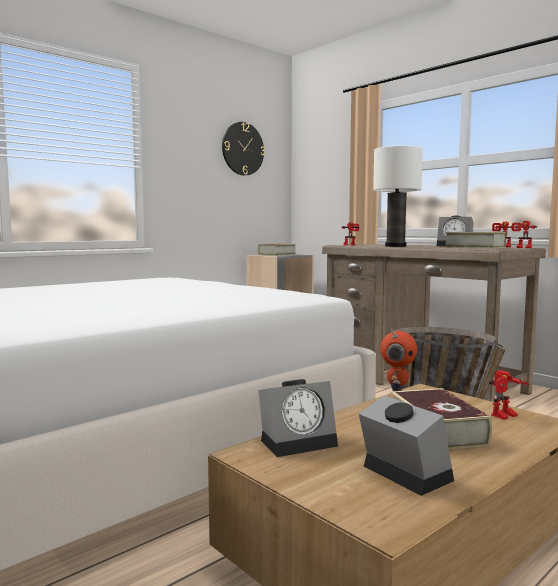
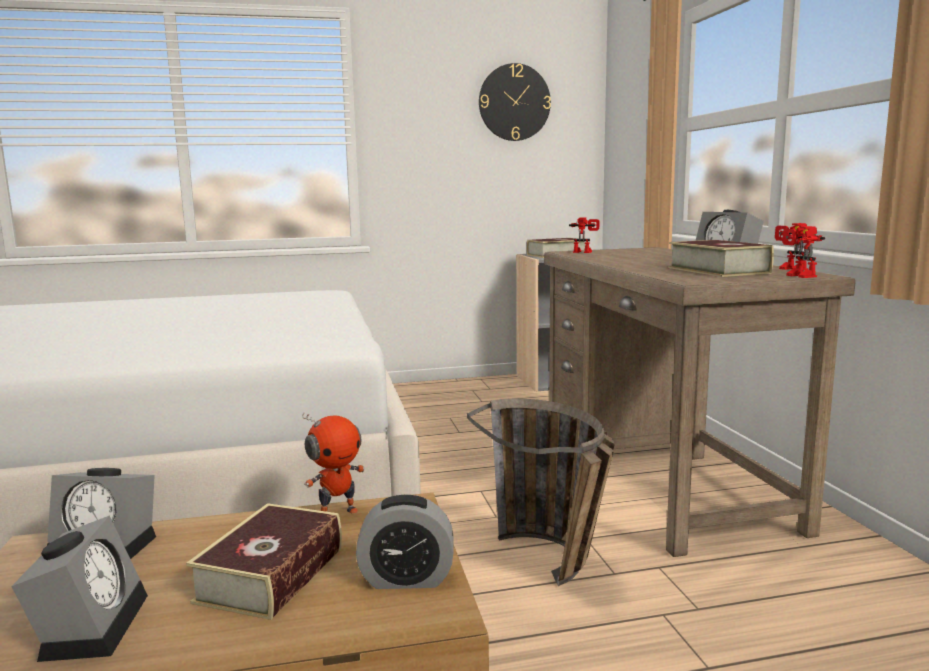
camera: 30 degrees right, 5 degrees up
(395, 246) = (619, 260): white table lamp -> none
(505, 416) = (407, 579): toy robot -> alarm clock

